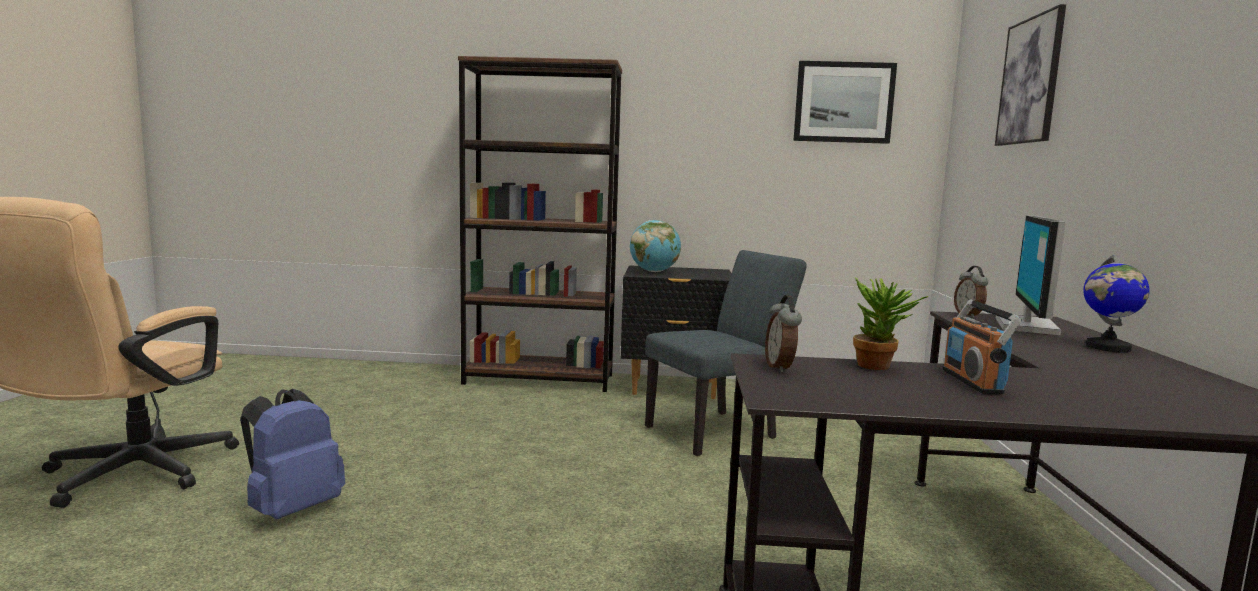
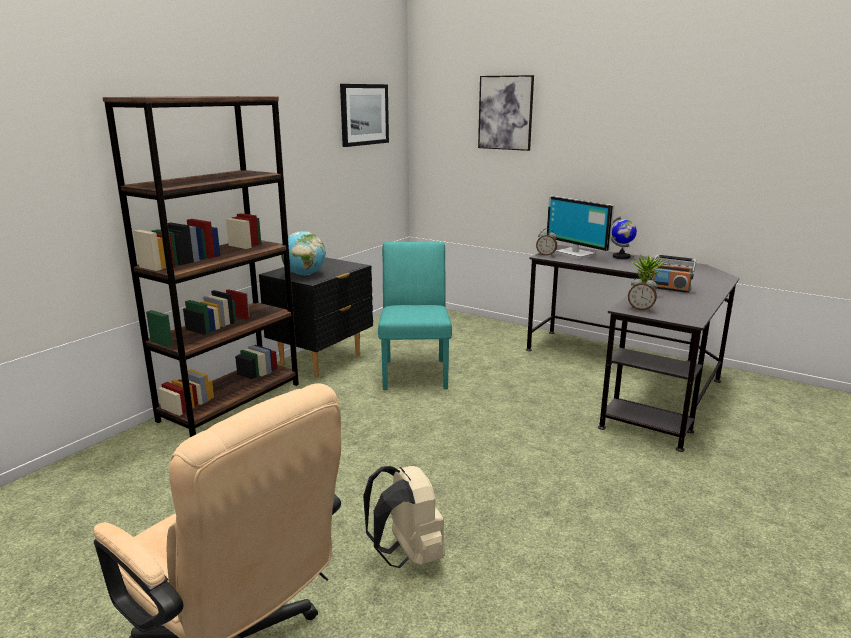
camera: 60 degrees left, 10 degrees up
(292, 509) = (407, 555): blue backpack -> beige backpack
(719, 430) = (415, 371): grey chair -> turquoise chair

